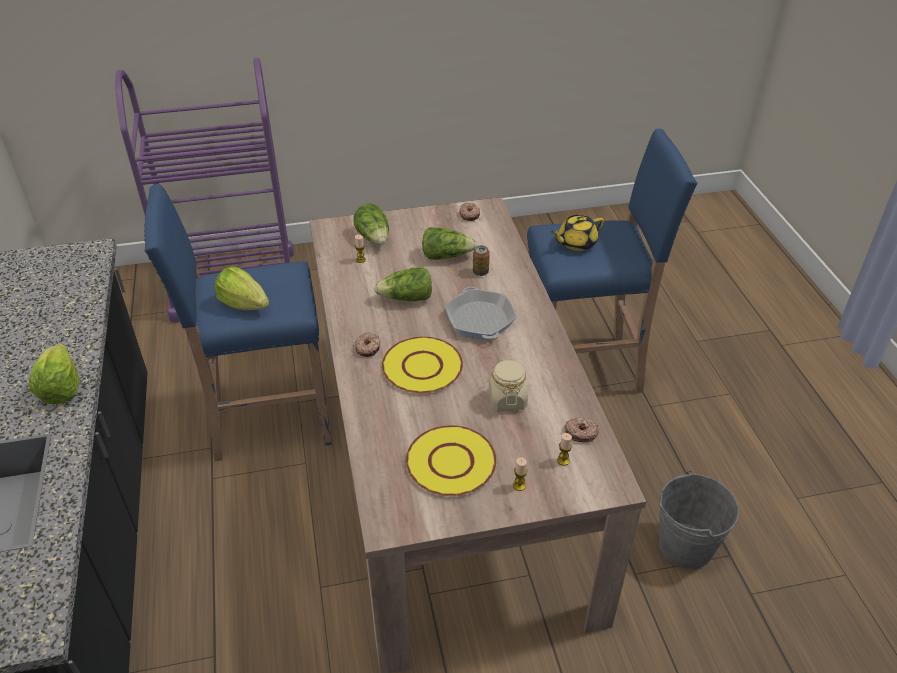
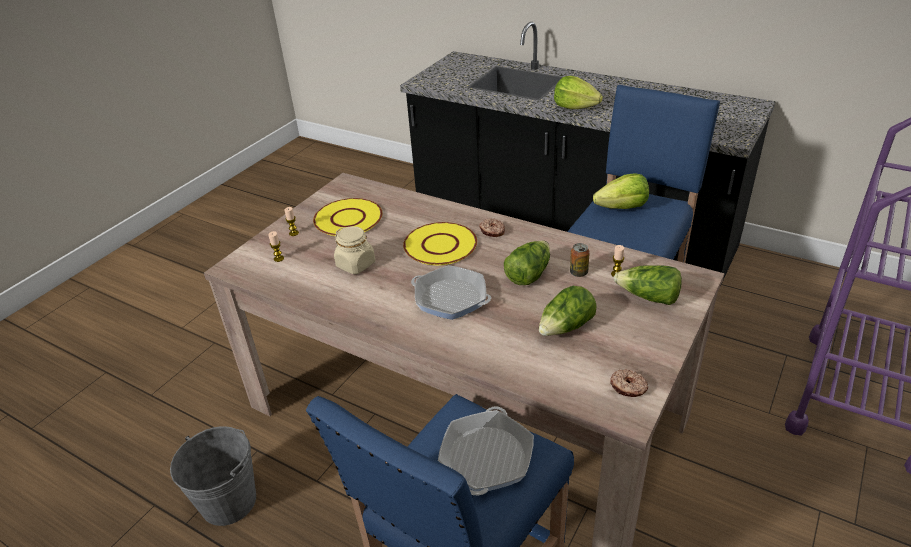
camera: 135 degrees right, 5 degrees down
(480, 272) = (513, 335): can -> can (578, 273)
(576, 243) = (486, 457): yellow teapot -> frying pan
(581, 432) = (282, 279): donut -> none

